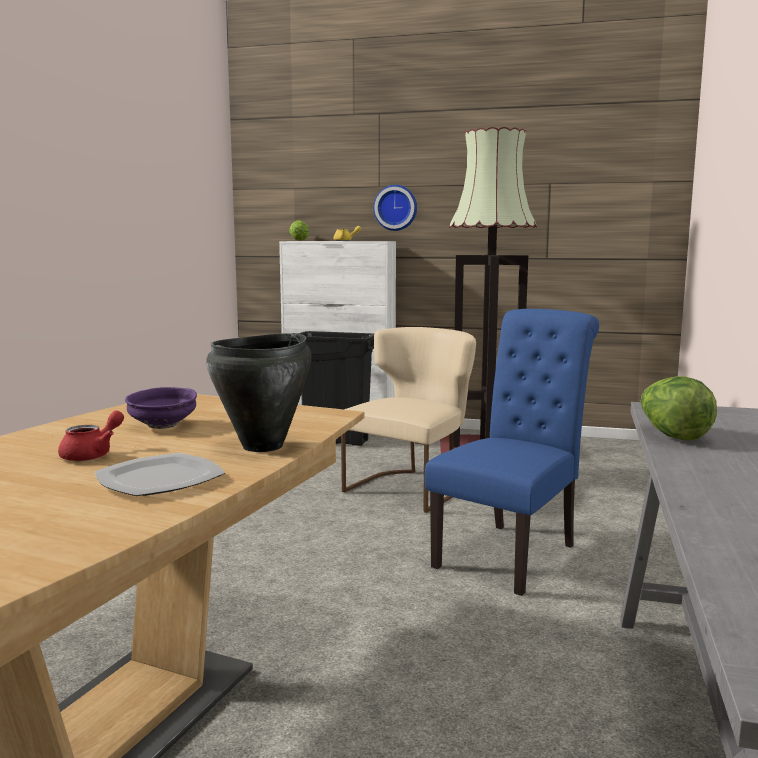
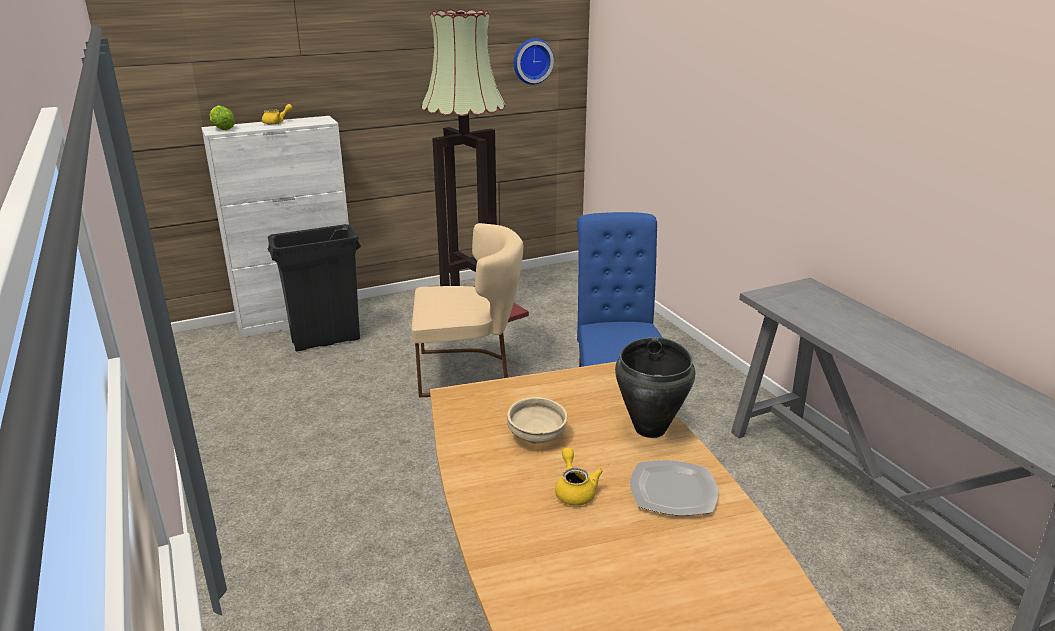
camera: 40 degrees left, 15 degrees up
(93, 454) = (574, 490): red teapot -> yellow teapot
(162, 426) = (537, 437): purple bowl -> beige bowl
(396, 208) = (324, 79): wall clock -> wall clock (532, 61)
(412, 487) = (468, 372): beige chair -> beige chair turned 90 degrees clockwise
(672, 435) = (818, 326): lettuce -> none

